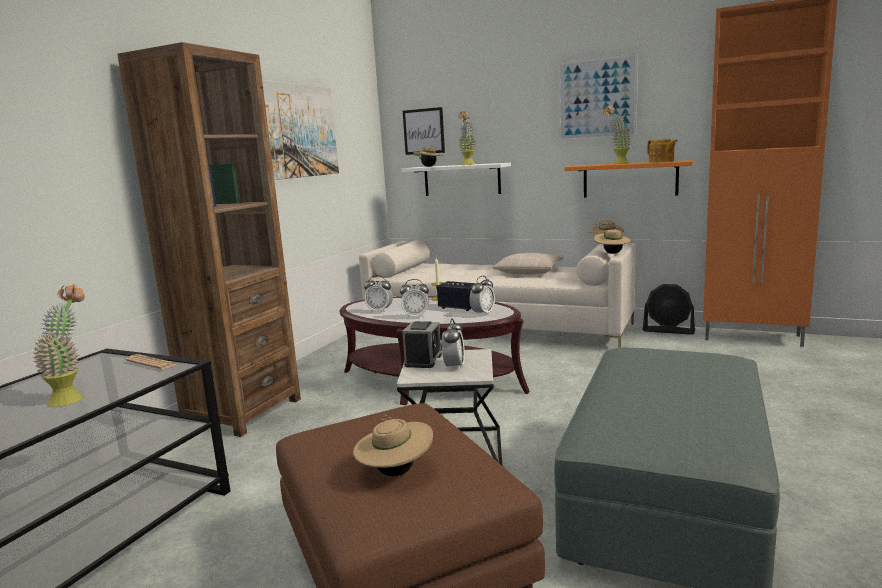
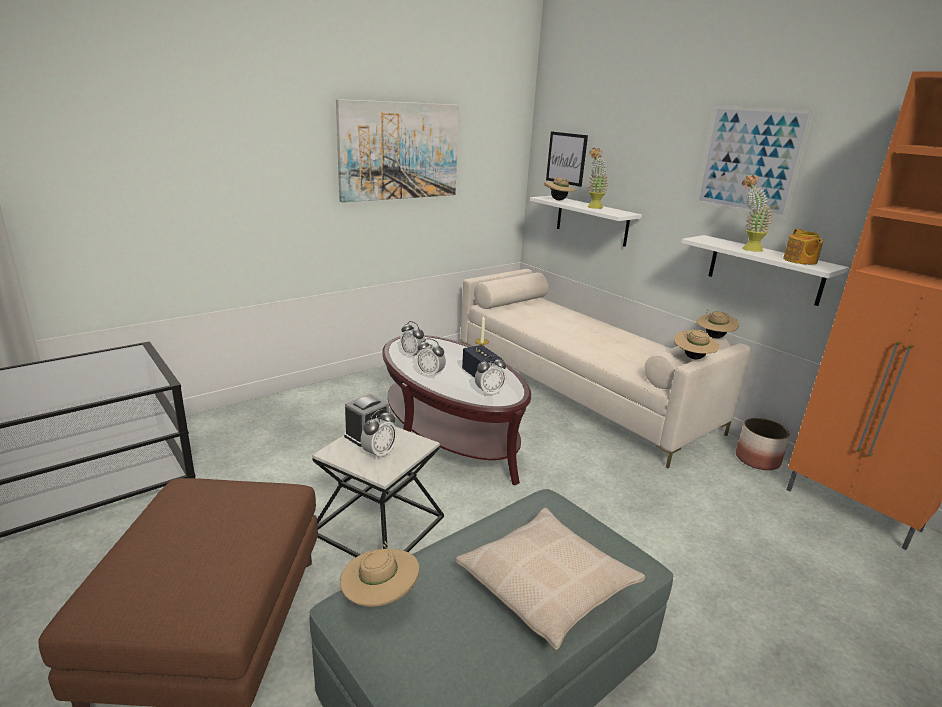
camera: 25 degrees right, 10 degrees up
(73, 397) = (63, 390): potted plant -> none
(151, 363) = (147, 371): newspaper -> none
(243, 412) = (282, 410): brown bookcase -> none
(395, 472) = (172, 562): beige hat -> beige hat (380, 597)
(529, 271) = (619, 343): beige pillow -> beige pillow (547, 584)
(629, 179) = (765, 270): orange shelf -> white shelf
(668, 330) = (757, 460): black fan -> planter

